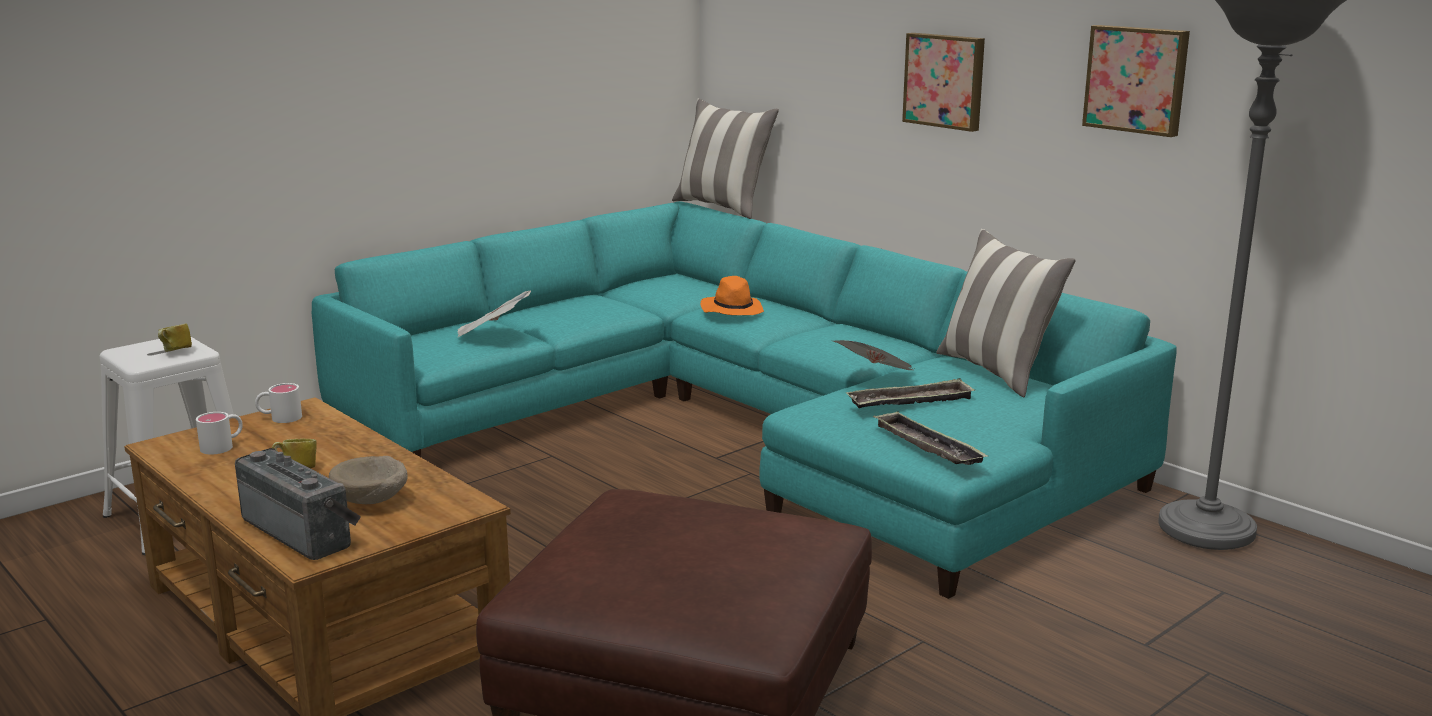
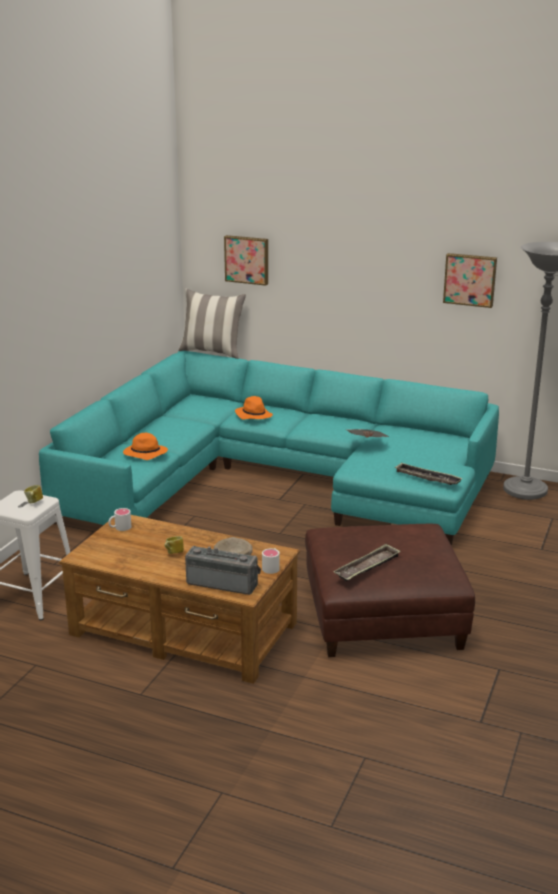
camera: 25 degrees left, 5 degrees up
(223, 446) = (115, 549): white mug -> white mug (272, 567)
(492, 335) = (144, 454): newspaper -> orange hat
(910, 402) = (398, 455): tray -> tray (367, 567)
(945, 80) = (358, 279): picture -> picture (247, 259)
(997, 372) = (417, 431): pillow -> none

